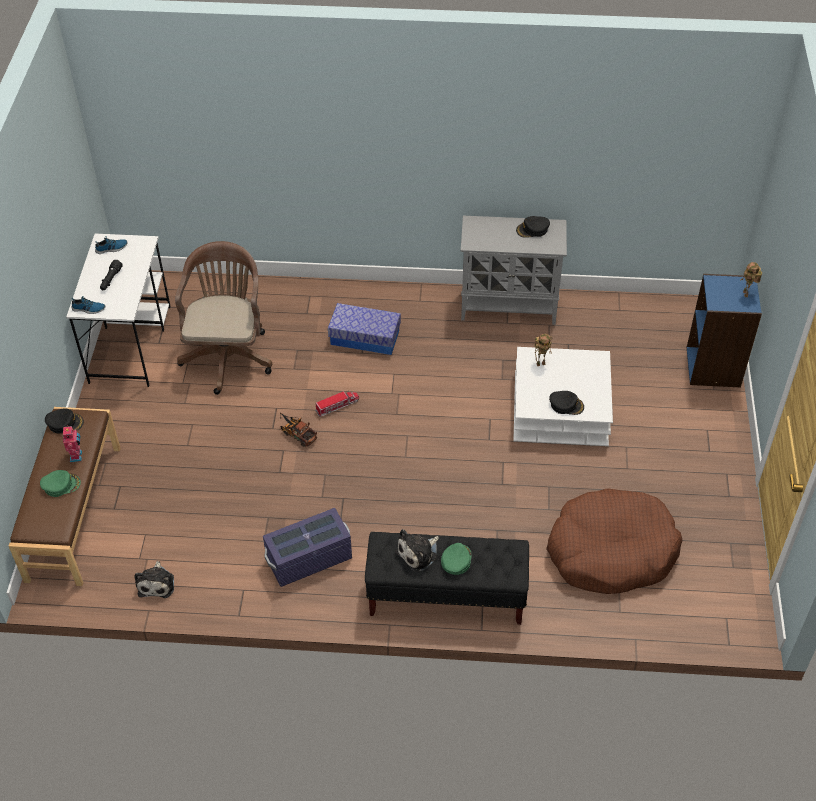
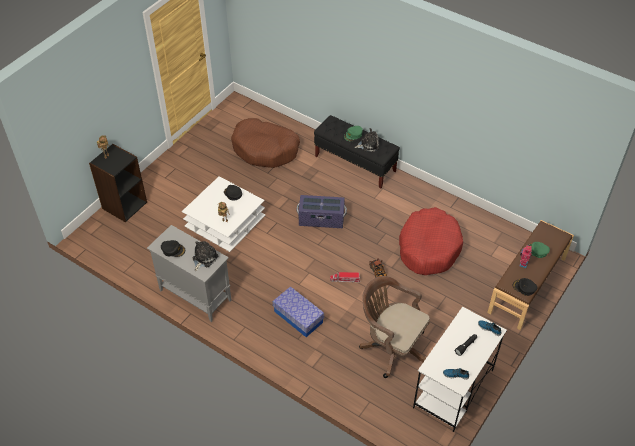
camera: 150 degrees left, 0 degrees up
(157, 583) = (493, 228): plush toy -> plush toy (204, 258)
(228, 354) = (391, 347): brown office chair -> brown office chair turned 90 degrees clockwise
(245, 504) = (429, 247): none -> red dog bed
(309, 559) = (410, 207): purple storage box -> purple storage box (321, 219)
(714, 367) = (124, 205): blue bookcase -> black bookcase

